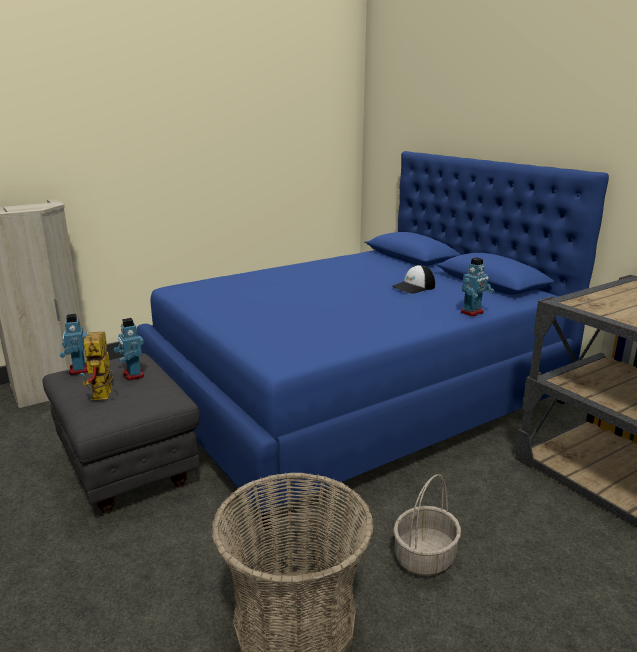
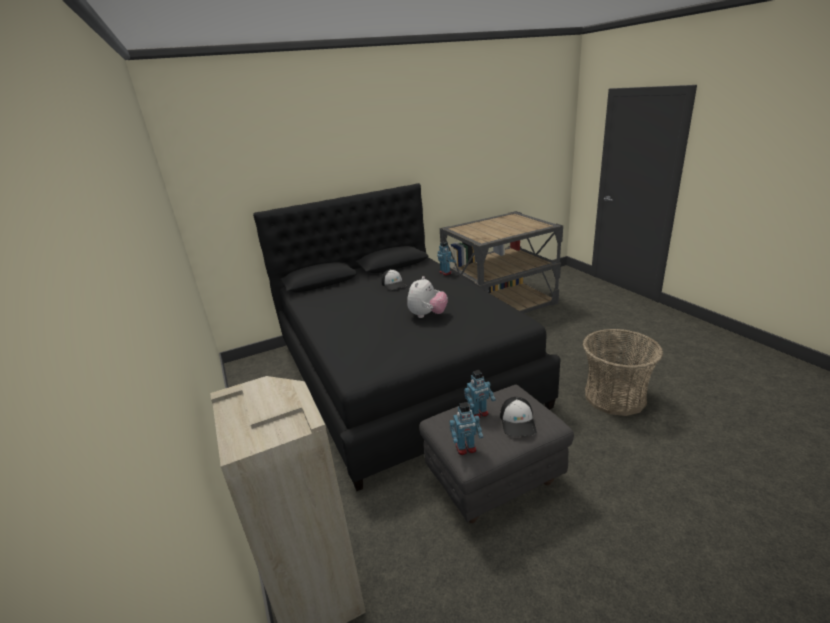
camera: 80 degrees left, 5 degrees up
(103, 397) = (518, 422): toy robot -> cap
(312, 308) = (427, 315): none -> plush toy
(354, 396) = (401, 372): blue bed -> black bed
(425, 557) = (561, 360): basket -> none

